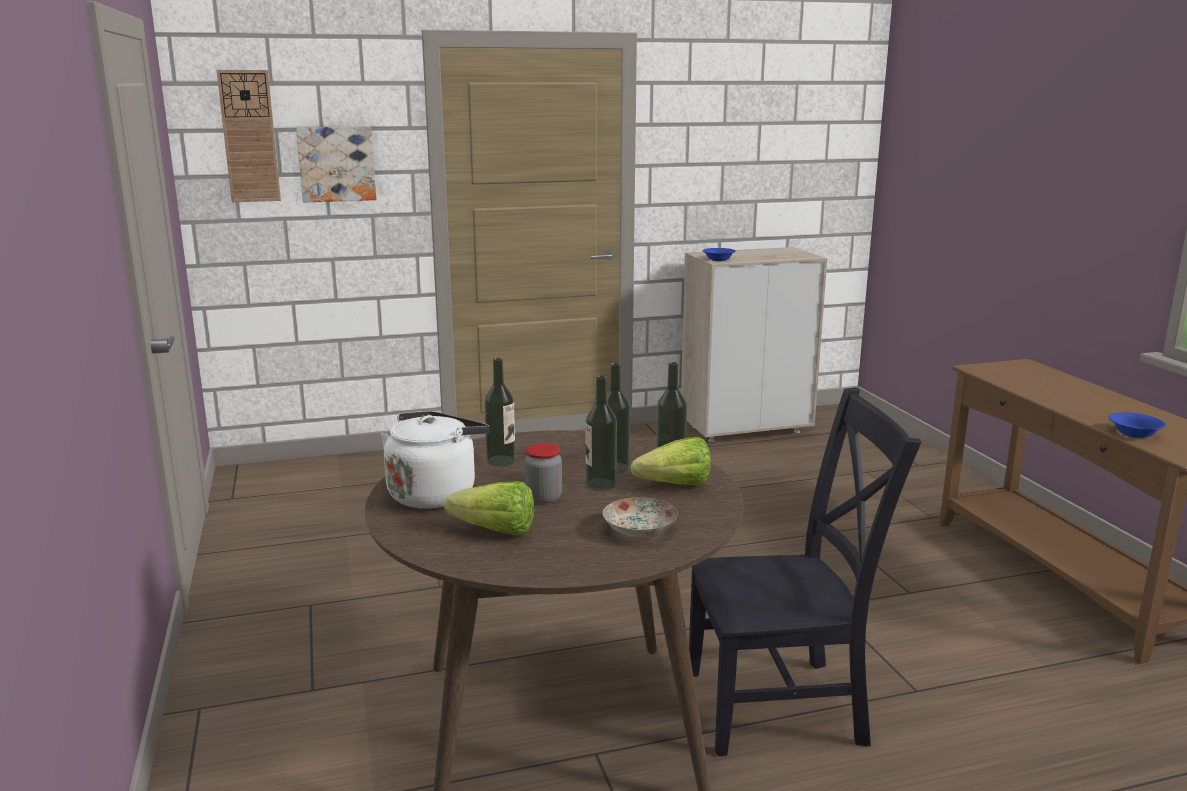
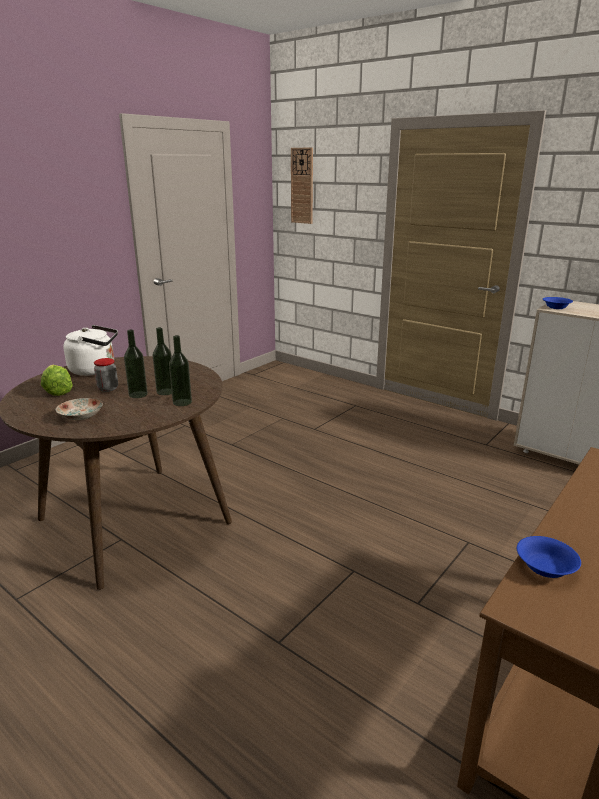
camera: 55 degrees right, 5 degrees up
(336, 164) = (339, 204): picture -> none
(501, 461) = (150, 369): bottle -> none
(668, 485) = (151, 408): lettuce -> none
(783, 706) = (211, 587): black chair -> none

